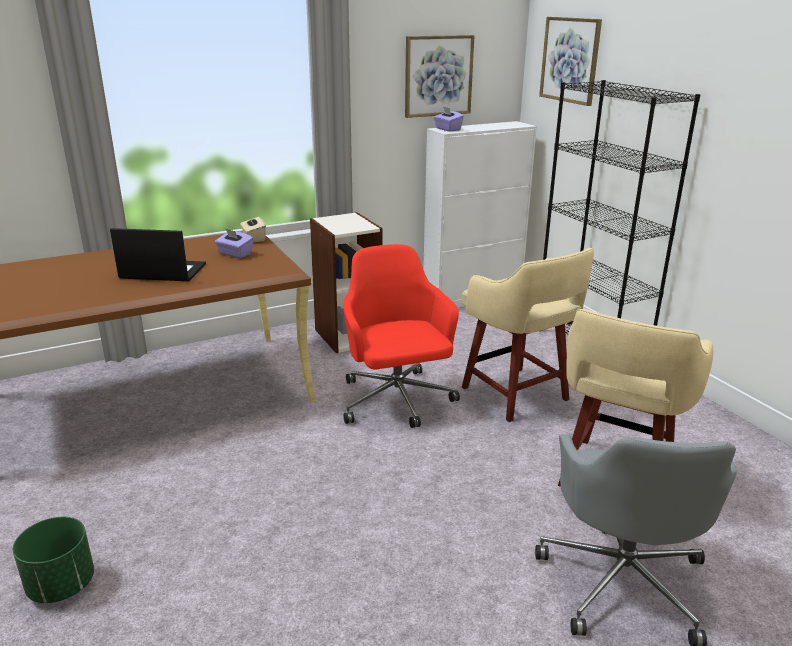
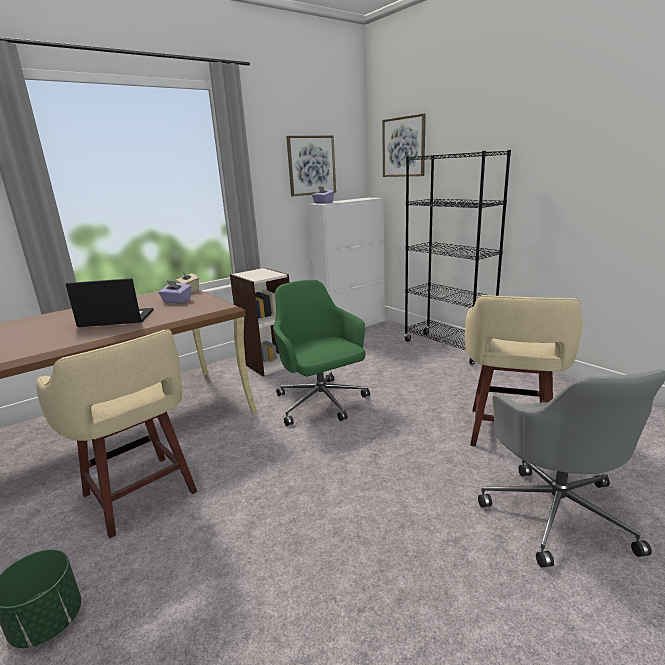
camera: 10 degrees left, 5 degrees down
(396, 401) = (321, 403): red office chair -> green office chair
(517, 395) = (410, 386): beige stool -> beige stool (141, 495)

